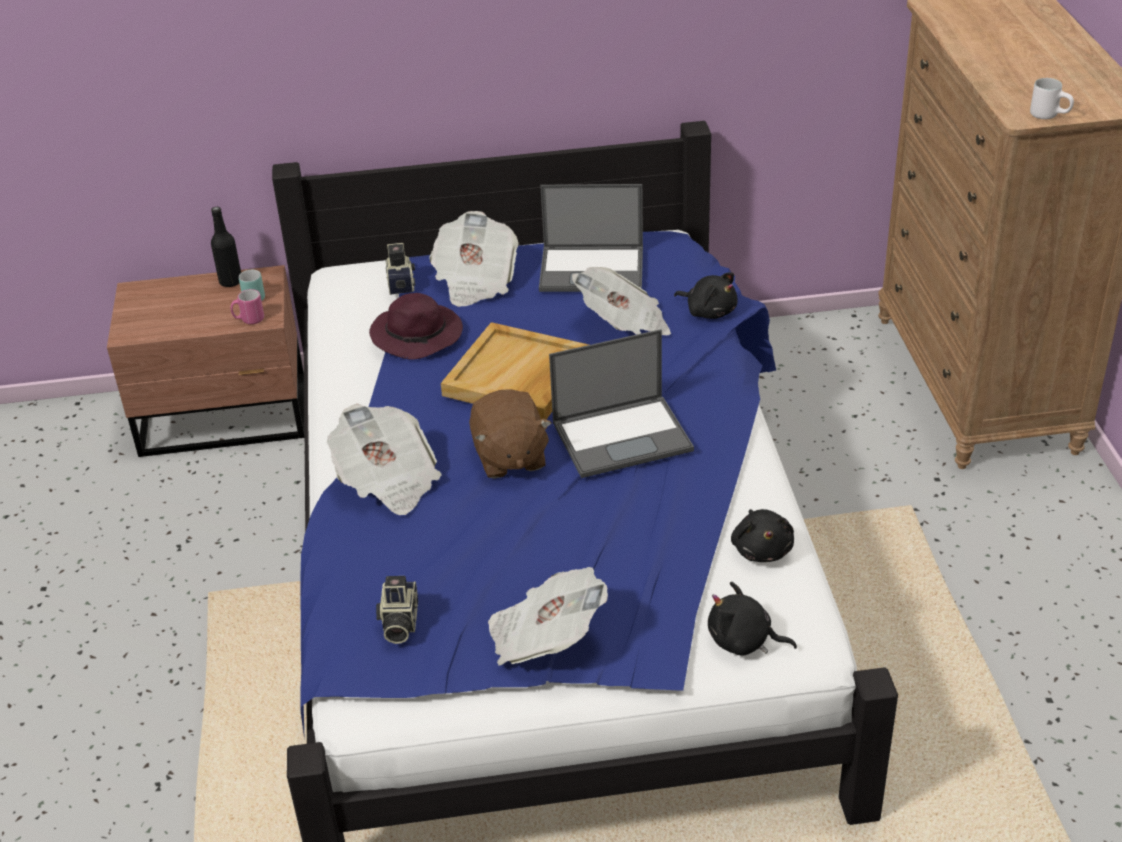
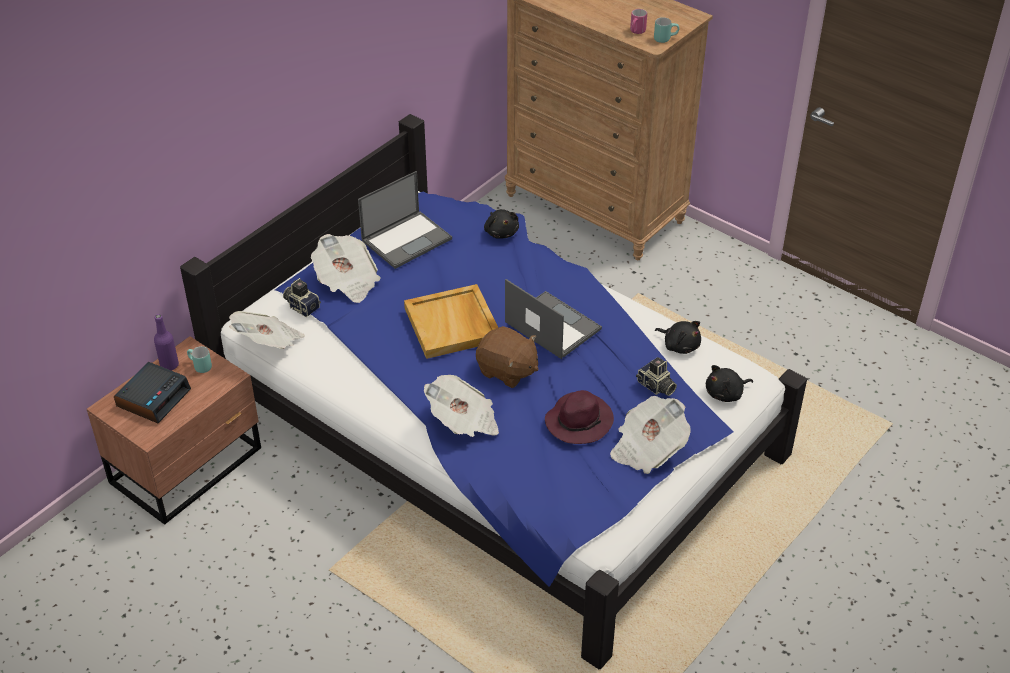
camera: 45 degrees left, 5 degrees up
(178, 303) = (153, 397): none -> alarm clock
(231, 281) = (169, 365): black bottle -> purple bottle
(249, 320) = (220, 382): pink mug -> pink mug (636, 32)
(398, 623) = (571, 487): camera -> camera (656, 387)
(418, 335) = (361, 332): purple hat -> purple hat (579, 421)
(623, 436) = (551, 325): laptop -> laptop turned 75 degrees counterclockwise
(624, 324) = (467, 263): newspaper -> newspaper (269, 343)
(709, 311) = (501, 232): black plush toy -> black plush toy turned 75 degrees clockwise
(1050, 115) = (665, 38): white mug -> turquoise mug

